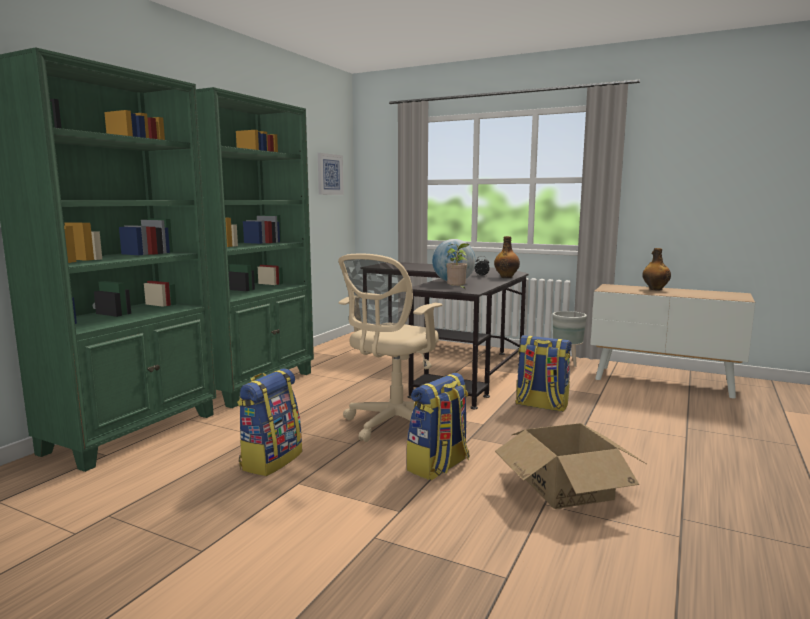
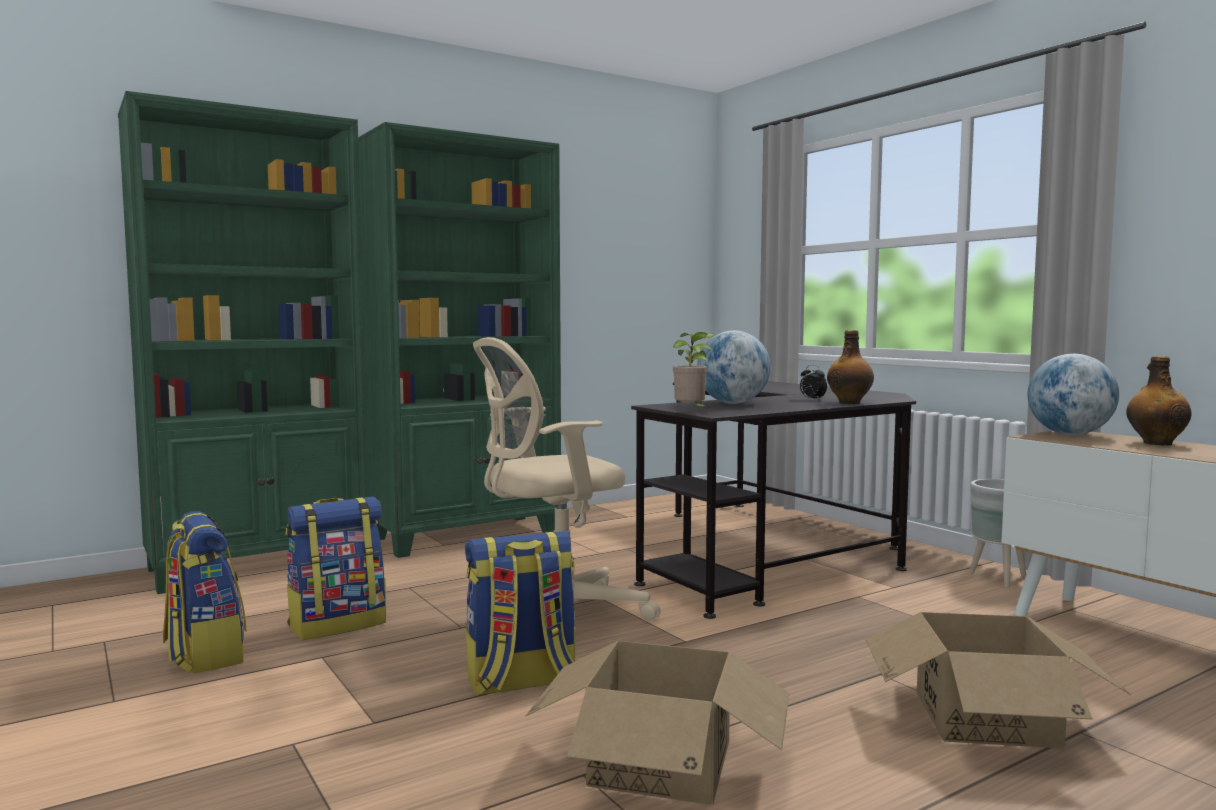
camera: 30 degrees right, 5 degrees down
(329, 174) = (661, 244): picture -> none
(541, 405) = (831, 635): backpack -> backpack (204, 654)
(613, 287) = (1070, 434): none -> globe
(651, 431) = (986, 718): none -> cardboard box

